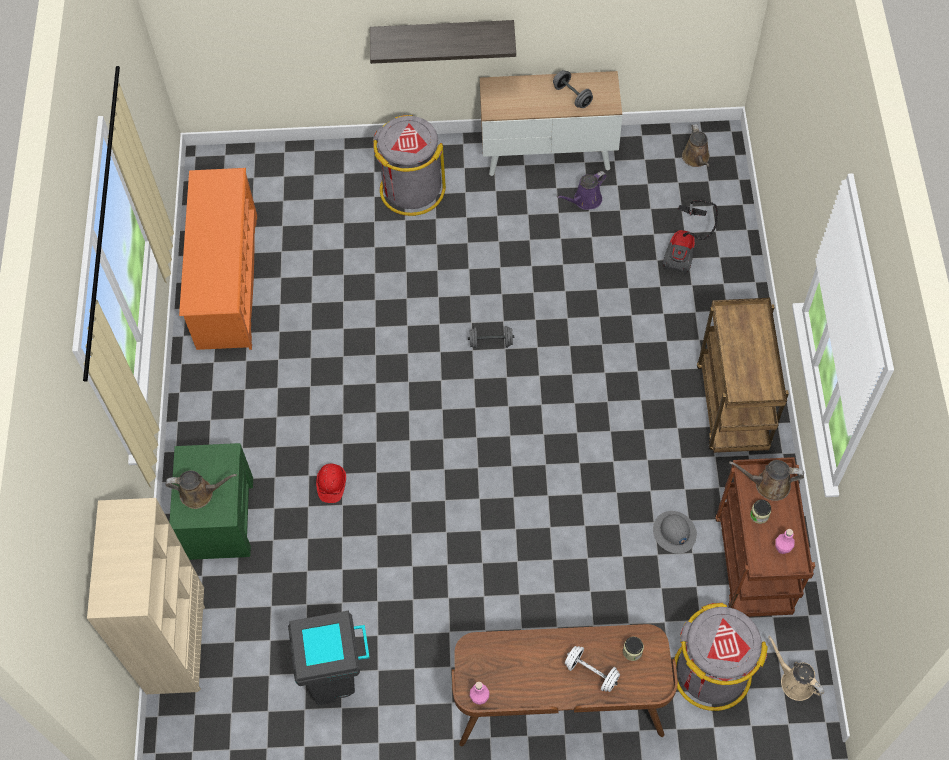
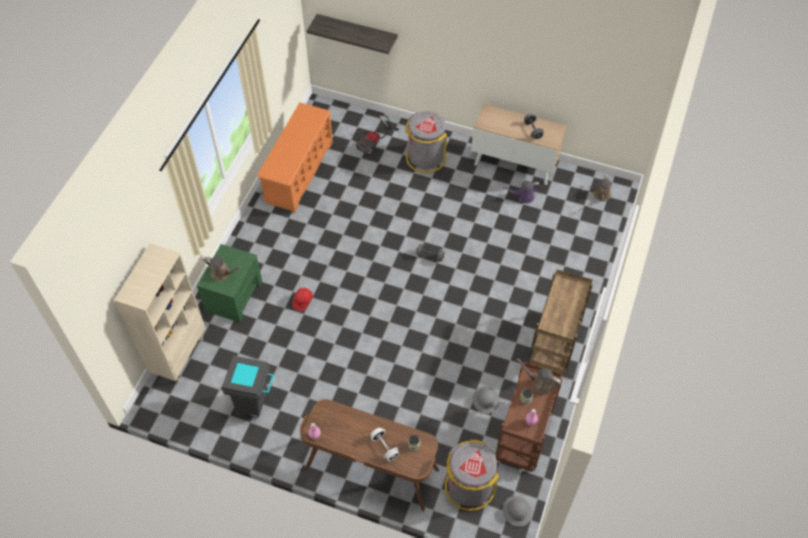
camera: 20 degrees right, 5 degrees down
(442, 35) = (466, 70): shelf -> shelf (357, 31)
(685, 247) = (570, 243): vacuum cleaner -> vacuum cleaner (375, 143)
(794, 681) = (516, 511): beige watering can -> grey hard hat

